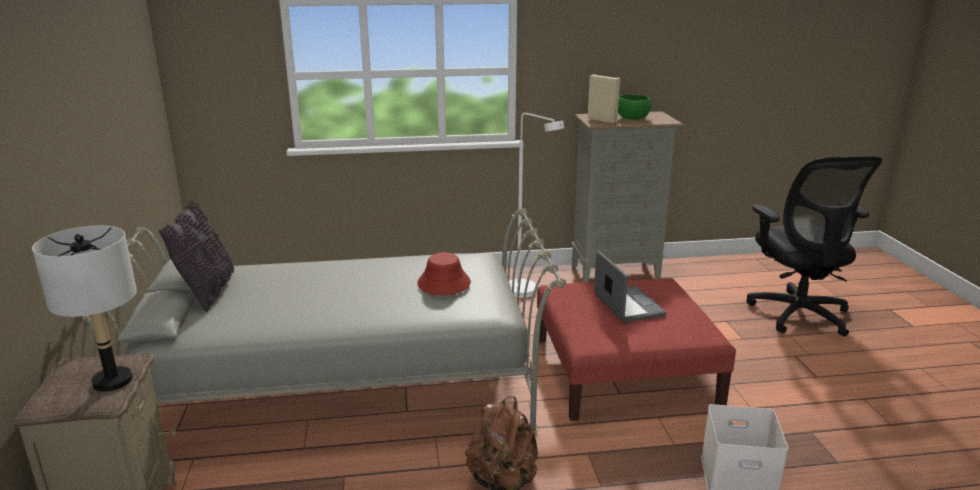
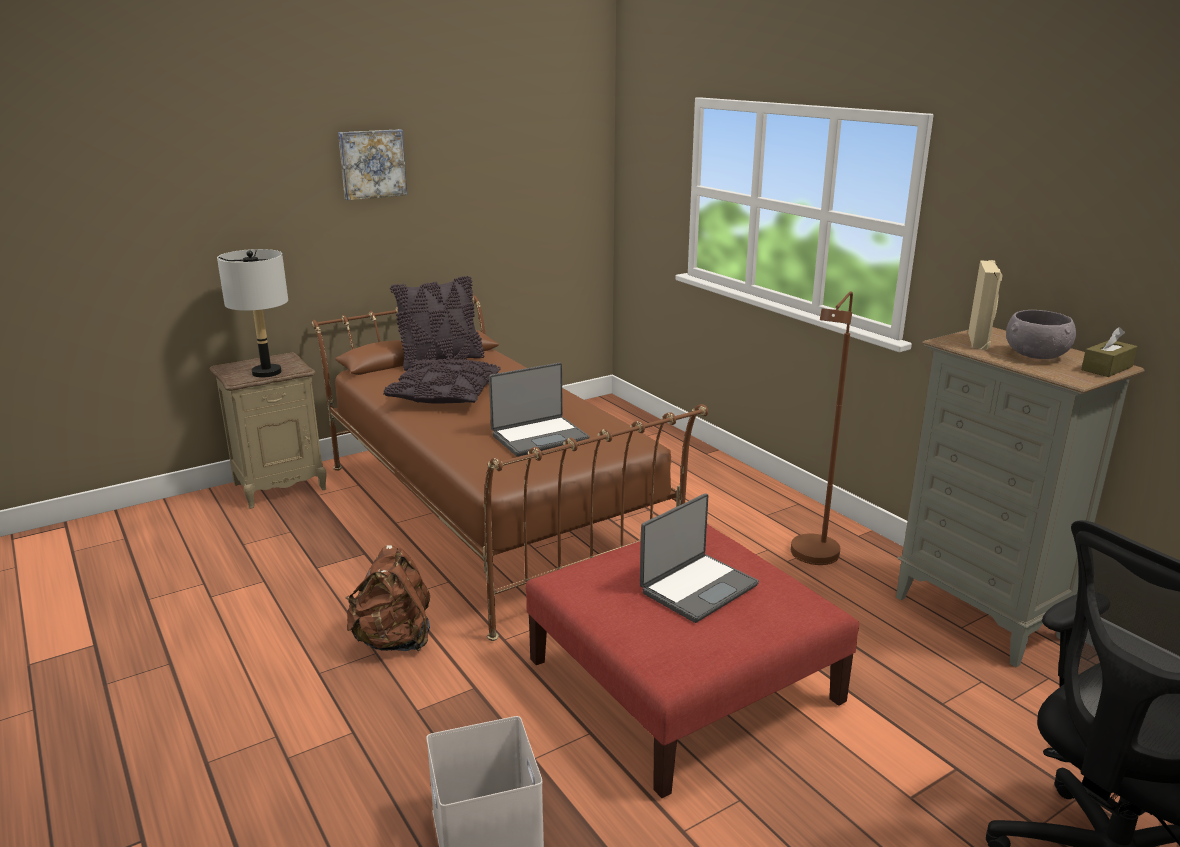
camera: 65 degrees right, 0 degrees up
(56, 103) = (372, 164): none -> picture
(305, 303) = (445, 395): none -> black pillow
(345, 394) = (489, 514): grey bed -> brown bed
(443, 283) = (539, 437): red hat -> laptop
(528, 293) = (813, 559): white floor lamp -> brown floor lamp
(632, 118) = (1036, 355): green bowl -> grey bowl
(660, 115) = (1106, 368): none -> brown tissue box

